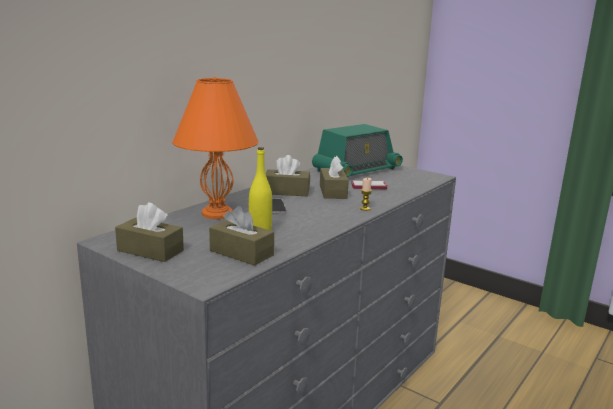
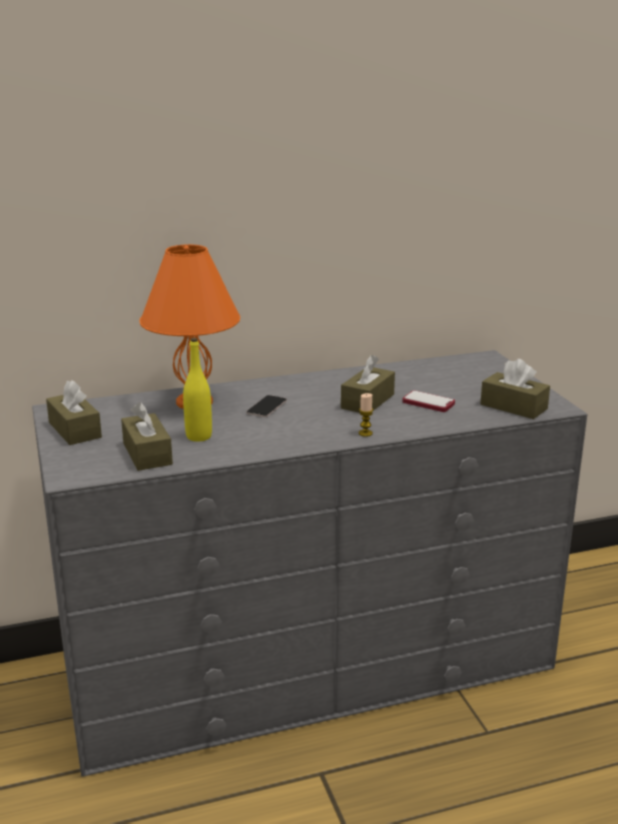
camera: 35 degrees right, 5 degrees up
(287, 191) = (313, 390): brown tissue box -> brown tissue box (513, 407)
(356, 170) = (455, 376): radio -> none

